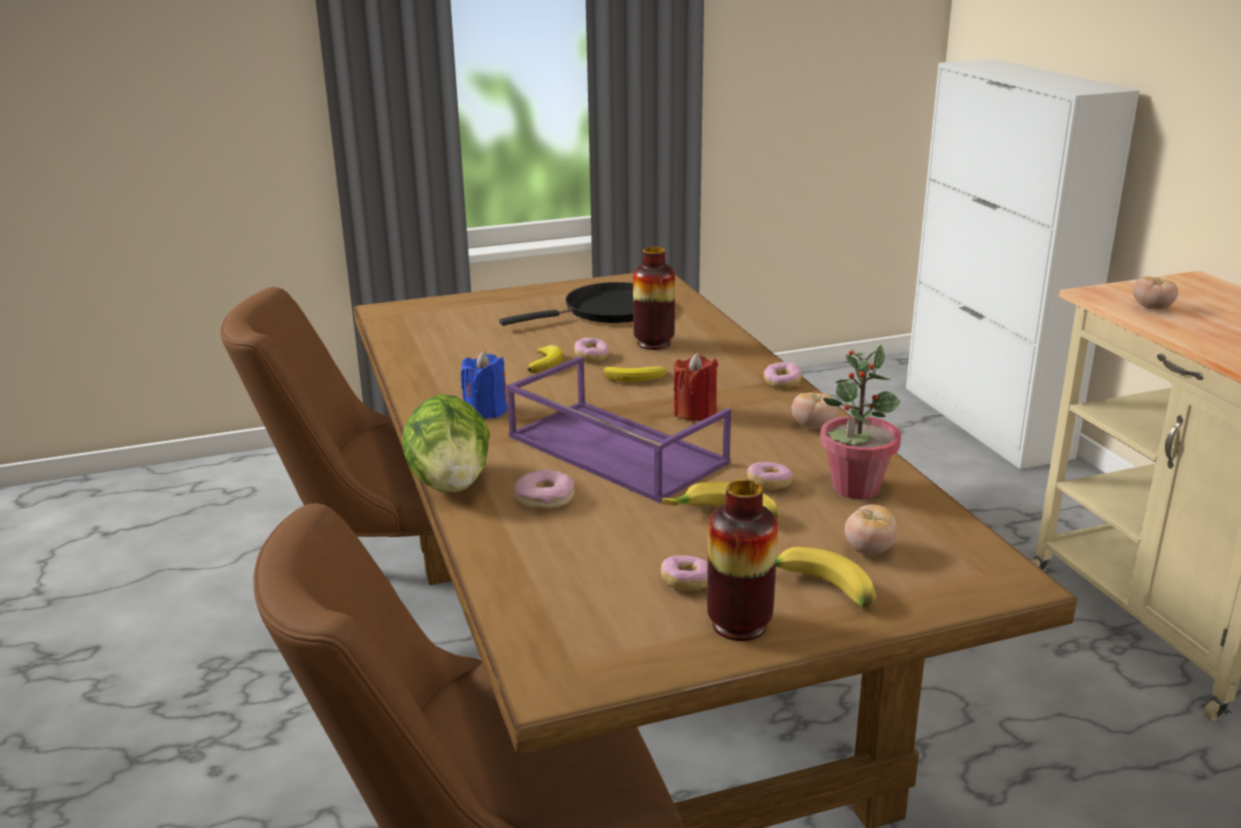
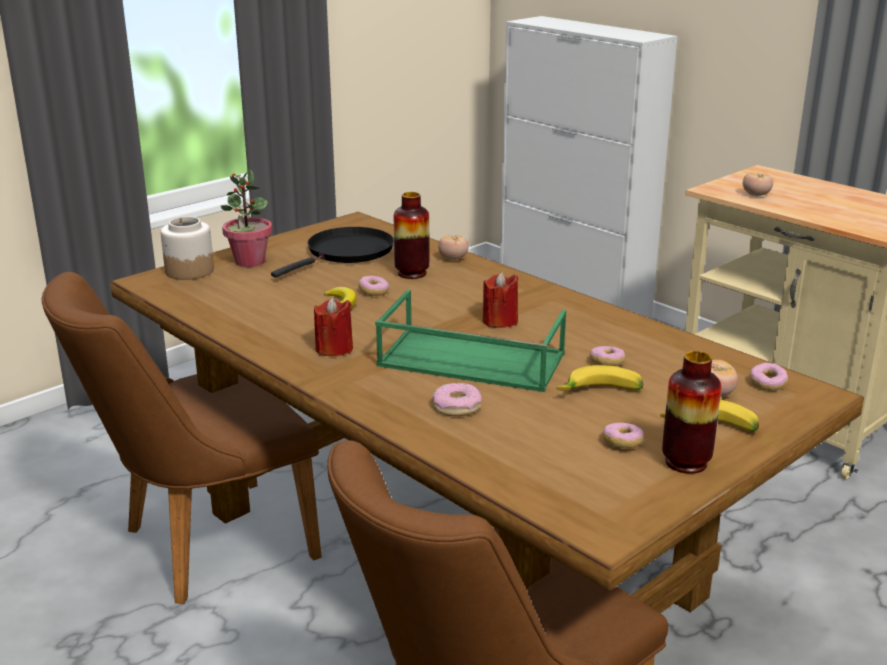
camera: 25 degrees left, 0 degrees up
(434, 306) = (189, 271): none -> jar
(451, 483) = (369, 411): lettuce -> none
(486, 410) = (334, 349): blue candle -> red candle
(613, 450) = (469, 360): purple tray -> green tray
(637, 378) = (428, 302): banana -> none
(782, 383) = (540, 288): donut -> donut (767, 384)
(813, 427) = (594, 316): tomato -> tomato (453, 259)
(855, 488) = (665, 354): potted plant -> potted plant (249, 262)

